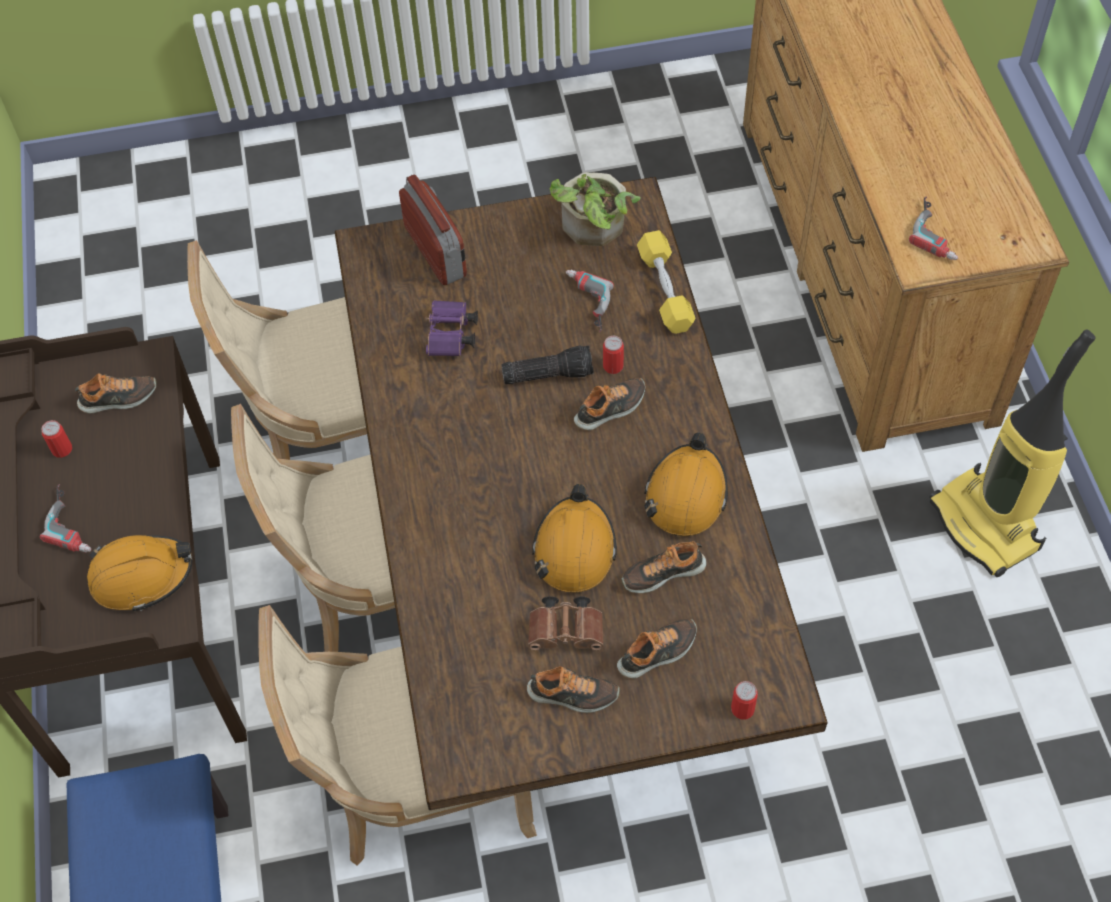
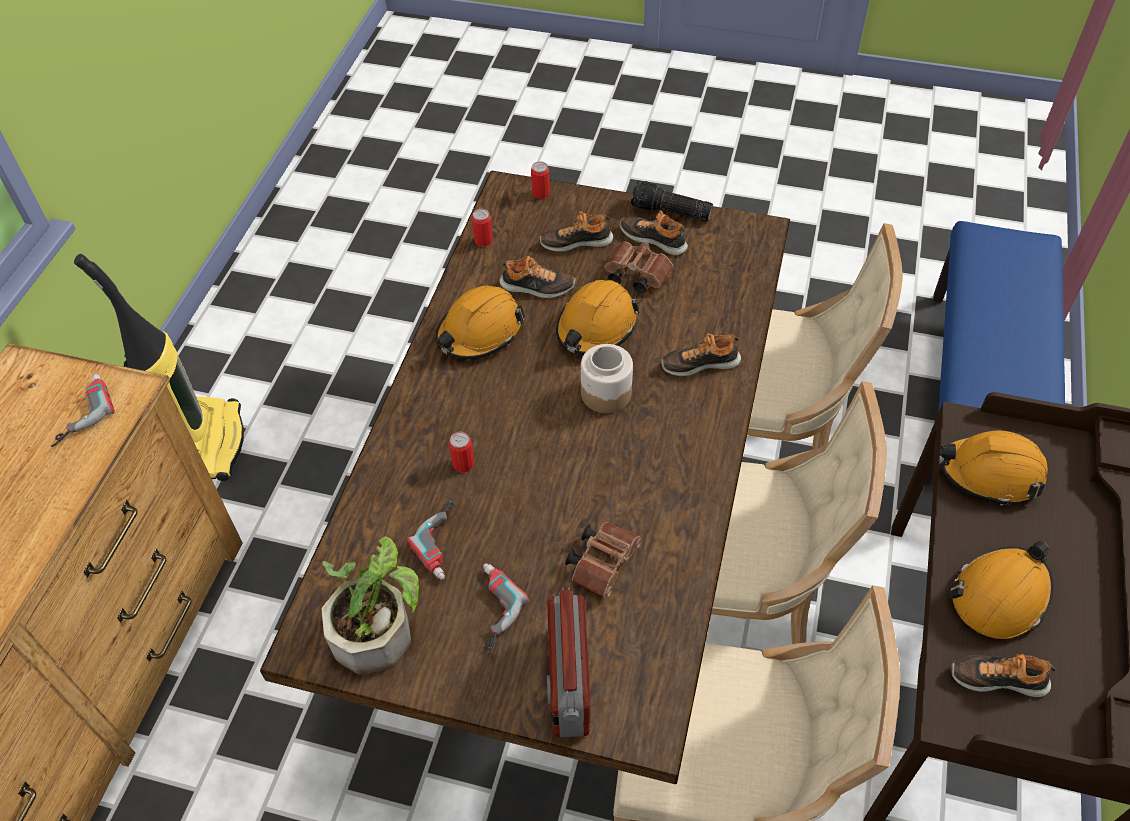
camera: 155 degrees left, 5 degrees down
(62, 449) = (1070, 641): can -> can (483, 240)
(75, 522) = (1057, 552): power drill -> power drill (488, 610)
(122, 463) = (999, 596): none -> orange hard hat
(451, 337) = (604, 562): purple binoculars -> brown binoculars
(526, 481) = (605, 393): none -> jar
(548, 373) = (528, 482): flashlight -> flashlight (670, 212)
(611, 408) = (492, 425): shoe -> shoe (699, 363)
(665, 290) = (358, 520): yellow dumbbell -> none

